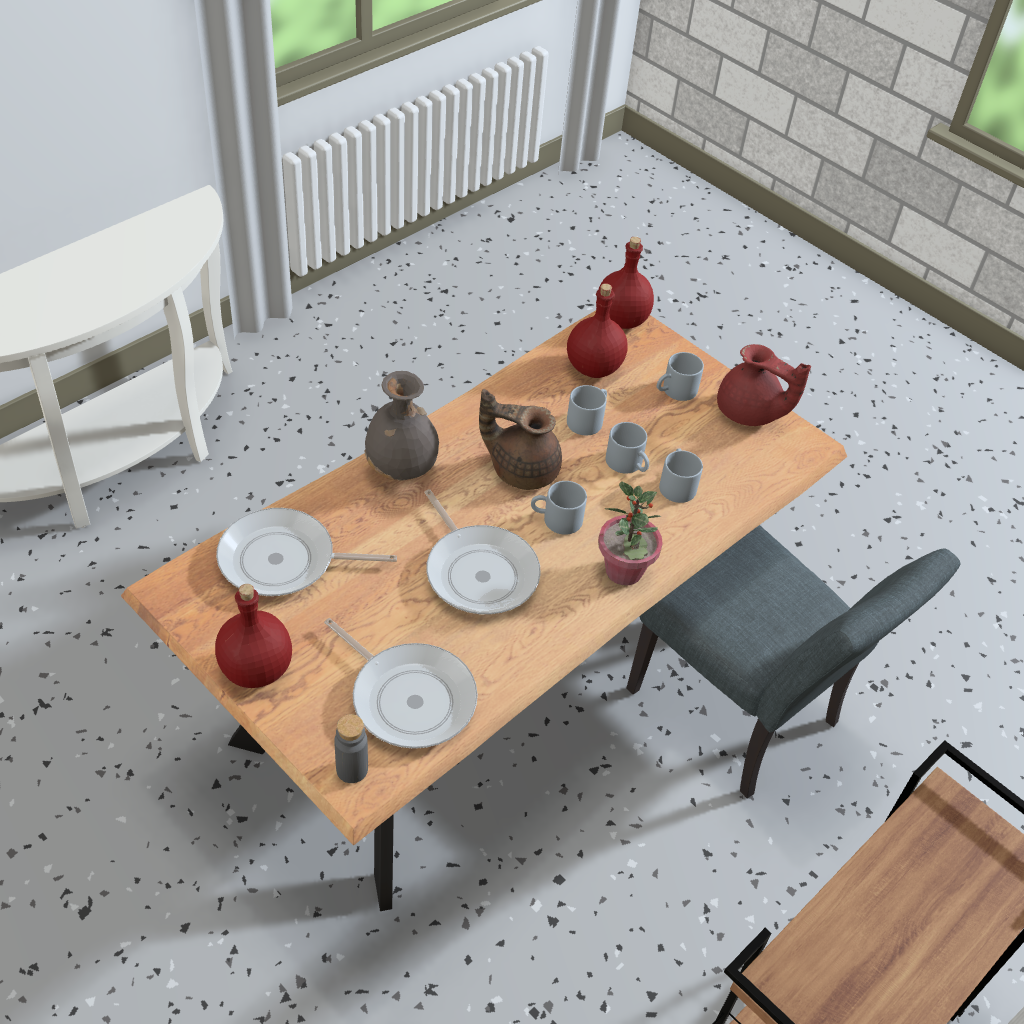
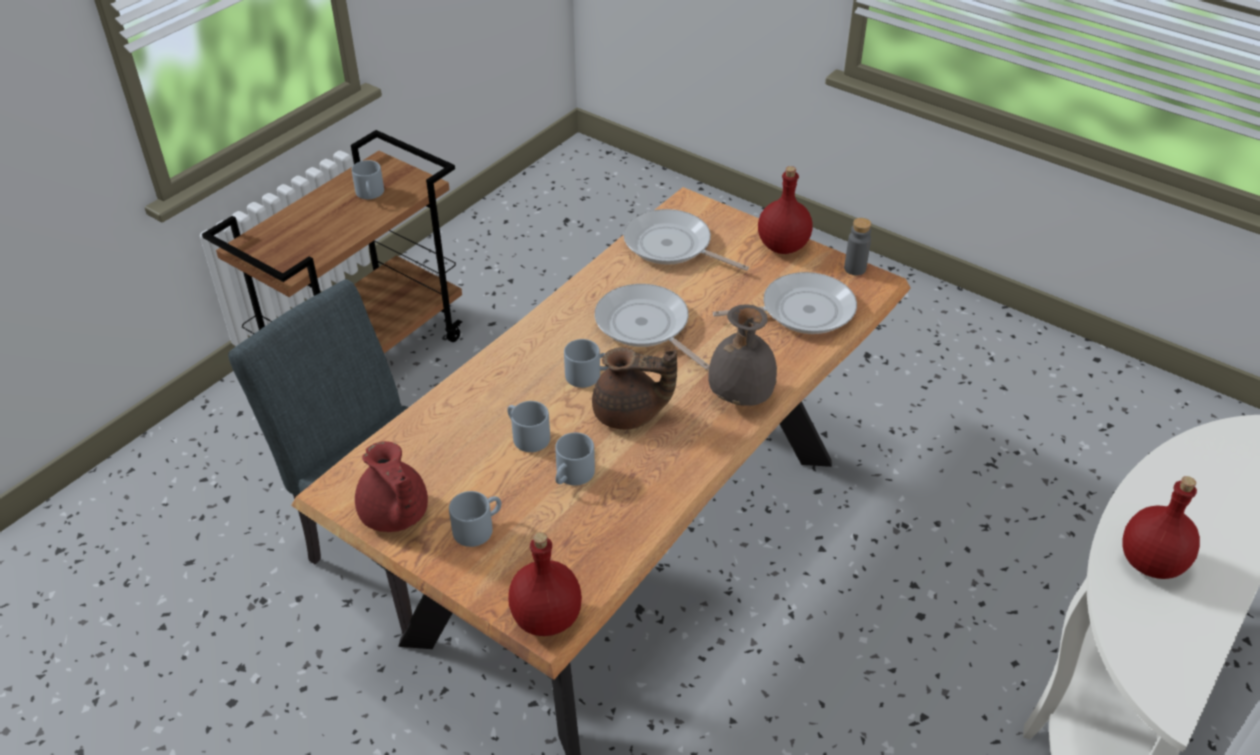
camera: 175 degrees right, 5 degrees down
(352, 769) = (694, 208): grey bottle -> grey bottle (855, 268)
(592, 368) = (574, 540): red bottle -> red bottle (1151, 562)
(624, 571) = (525, 344): potted plant -> none
(676, 484) = (479, 424): grey mug -> grey mug (370, 194)
(749, 413) = (395, 515): red teapot -> red teapot turned 150 degrees counterclockwise

